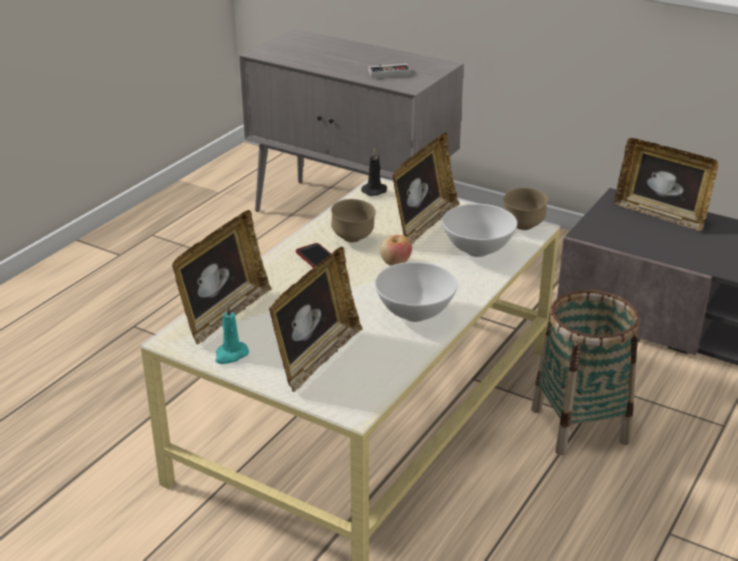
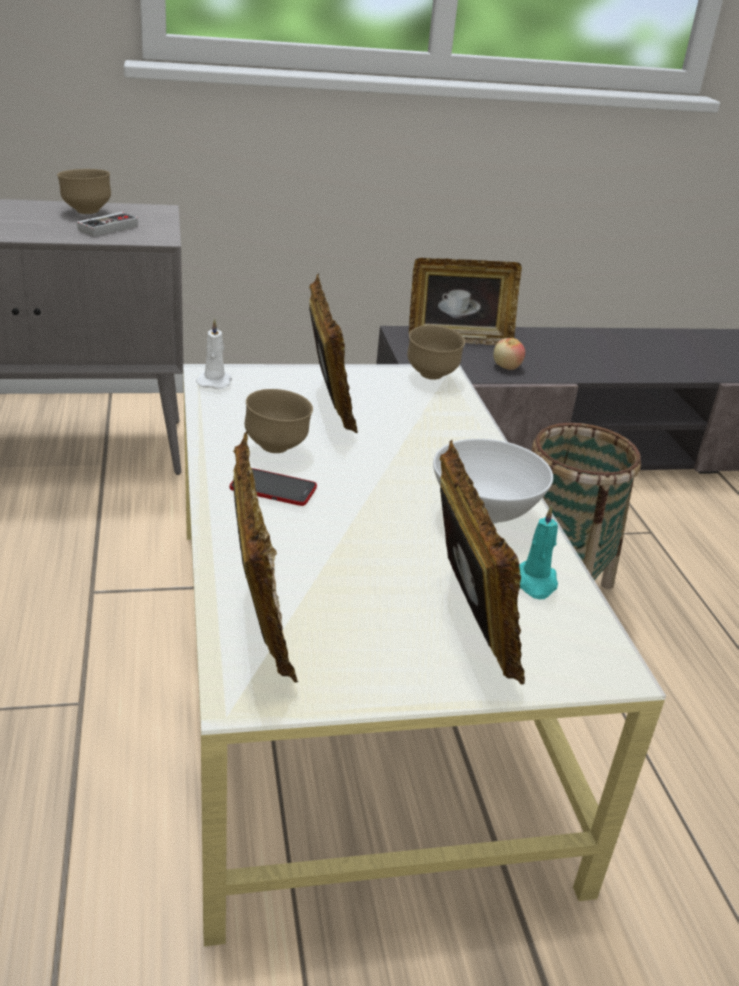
camera: 45 degrees left, 0 degrees up
(230, 355) = (359, 674): turquoise candle -> turquoise candle (535, 582)
(375, 191) = (215, 382): black candle -> white candle
(393, 59) = (86, 212): none -> brown bowl
(395, 263) = (368, 460): apple -> apple (506, 367)
(477, 251) = (429, 416): white bowl -> none

